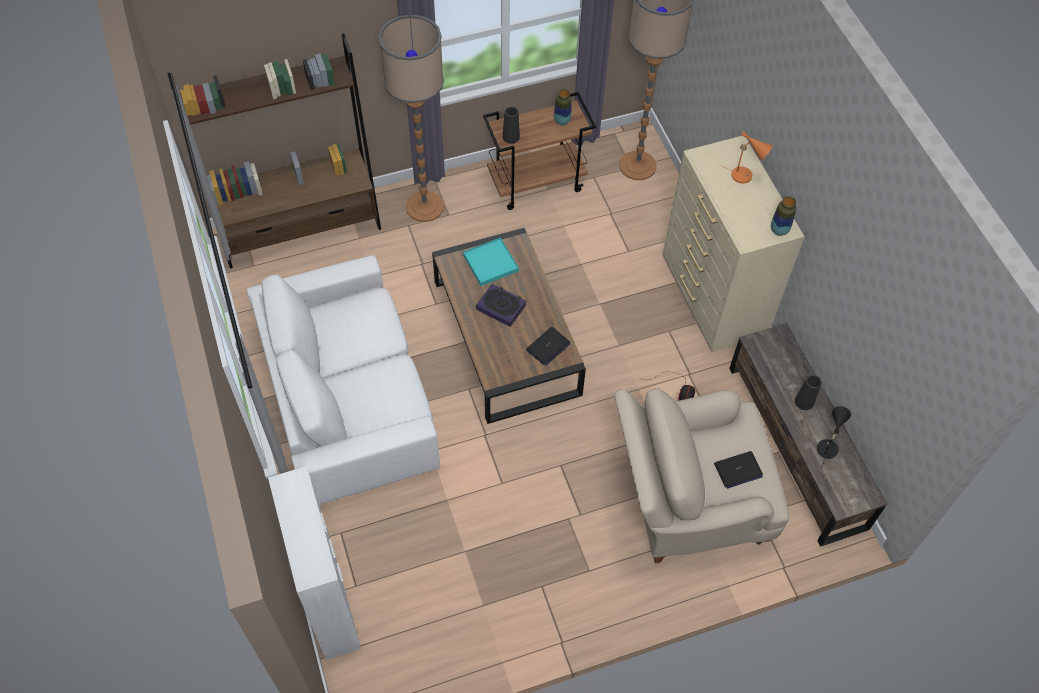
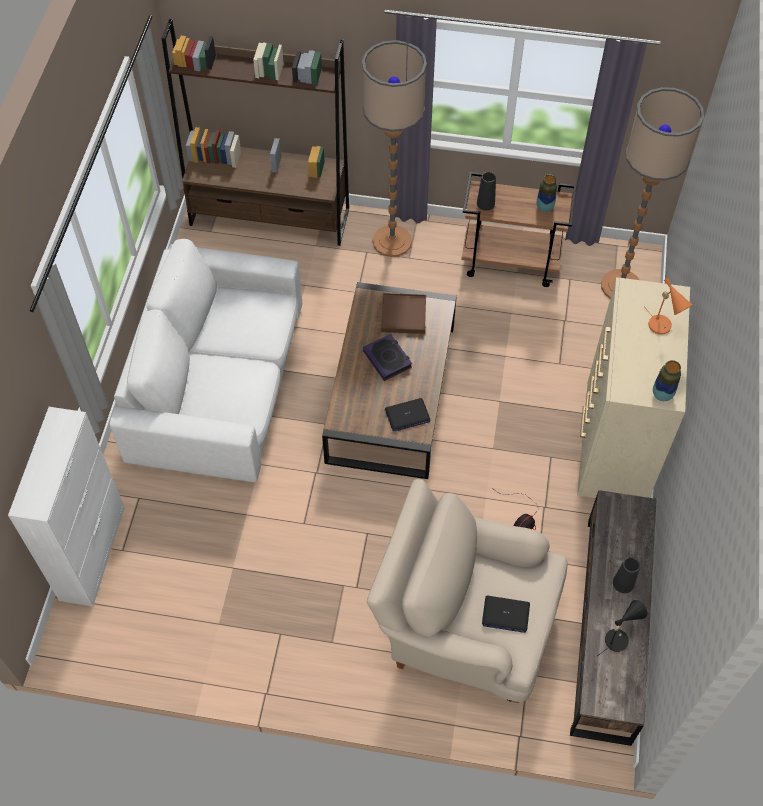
camera: 30 degrees right, 0 degrees up
(490, 263) = (403, 315): turquoise tray -> brown tray

